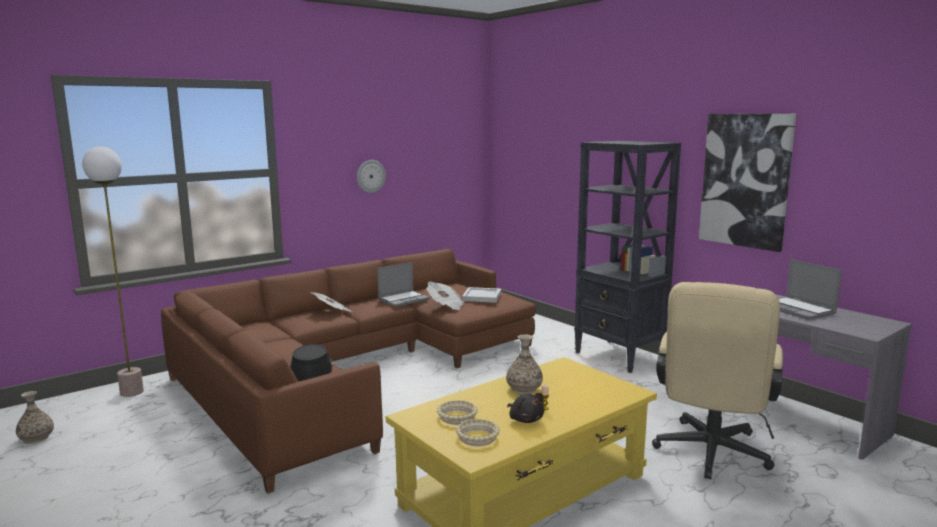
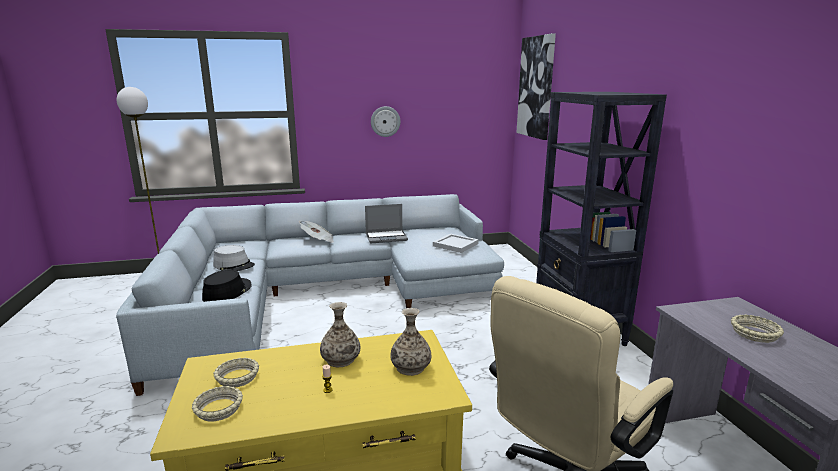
camera: 25 degrees right, 5 degrees up
(36, 438) = (72, 305): vase -> vase (410, 367)
(276, 346) = (234, 265): none -> grey hat
(353, 369) = (323, 293): brown sofa -> grey sofa
(445, 306) = (413, 249): newspaper -> none
(525, 419) = (290, 399): black plush toy -> none
(745, 180) = (734, 146): picture -> picture (536, 87)
(798, 310) = (755, 333): laptop -> beige bowl

